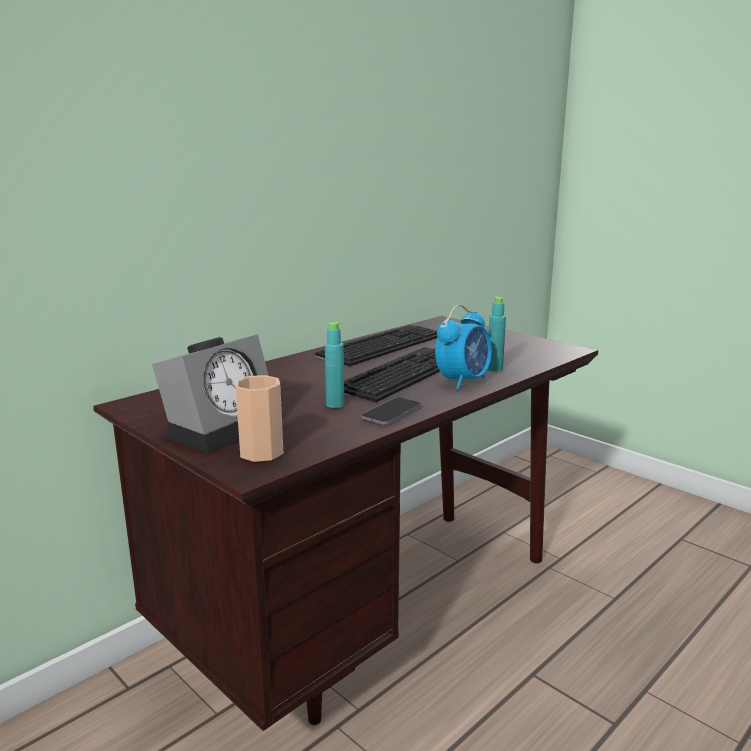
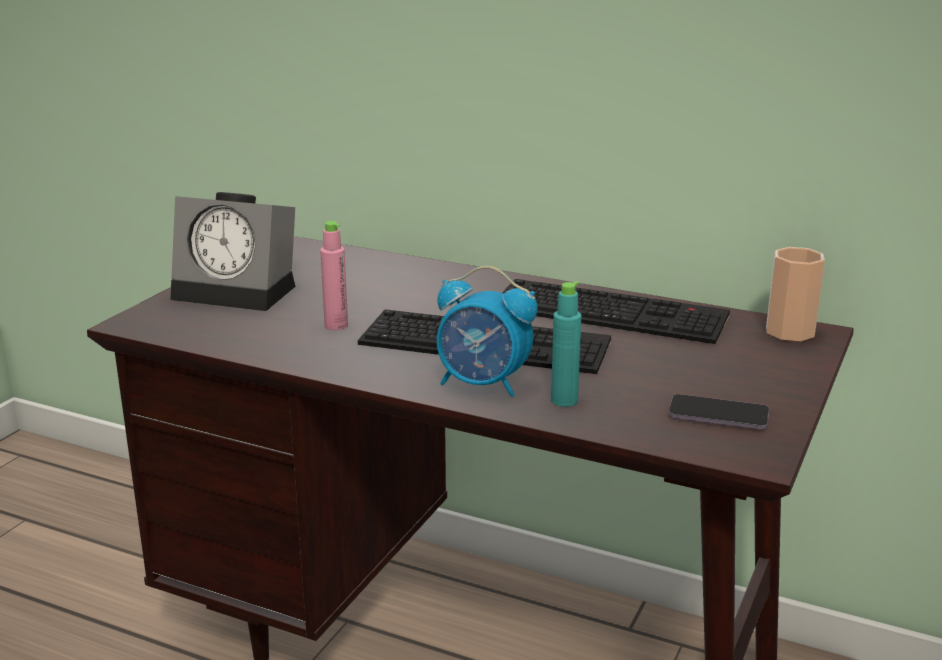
camera: 70 degrees right, 5 degrees up
(261, 452) = (180, 318): cup -> cup (790, 332)
(335, 404) = (336, 325): turquoise bottle -> pink bottle
(391, 413) = (324, 358): phone -> phone (718, 415)

